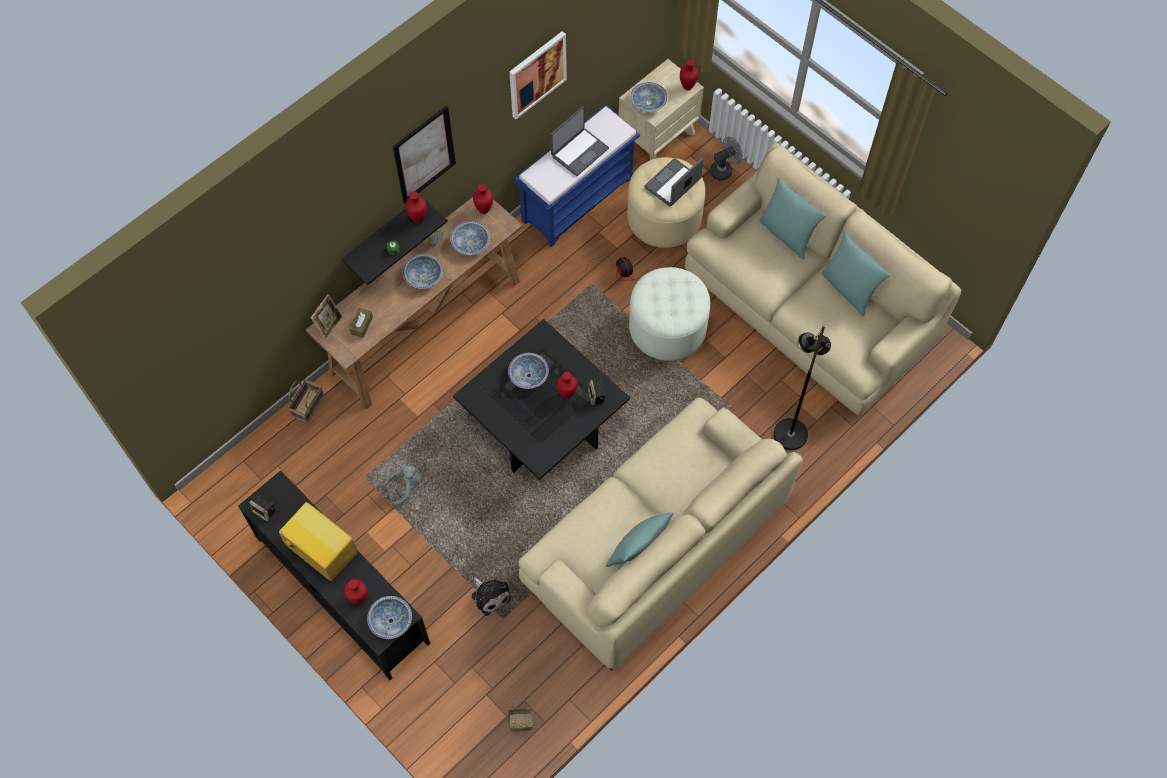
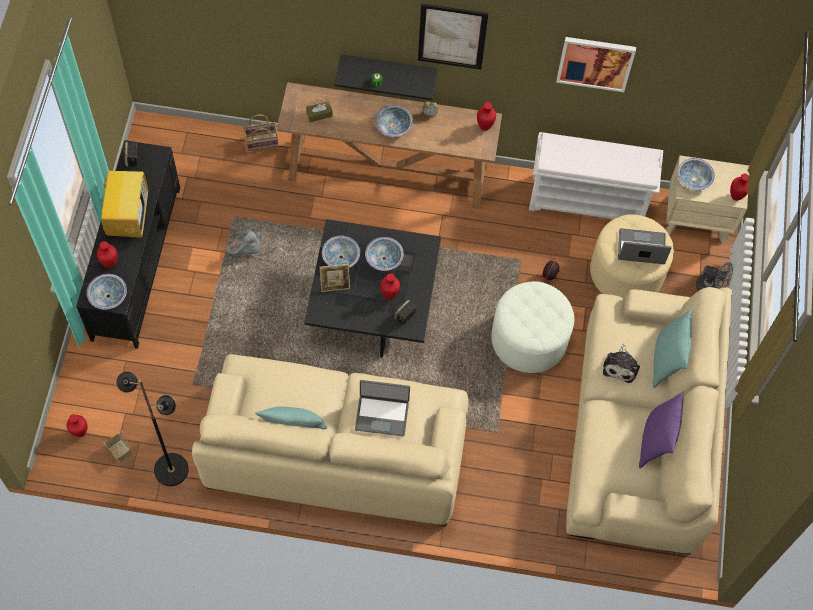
camera: 50 degrees right, 0 degrees up
(329, 325) = (302, 94): picture frame -> picture frame (335, 285)
(419, 218) = (417, 80): red vase -> red vase (81, 433)
(471, 243) = (448, 137): bowl -> bowl (341, 257)
(490, 595) = (204, 363): plush toy -> plush toy (620, 366)
(578, 198) = (588, 200): blue bench -> white bench
(579, 152) = (600, 159): laptop -> laptop (382, 415)
(789, 434) = (509, 491): black floor lamp -> black floor lamp (171, 469)
(849, 290) = (655, 441): turquoise pillow -> purple pillow

